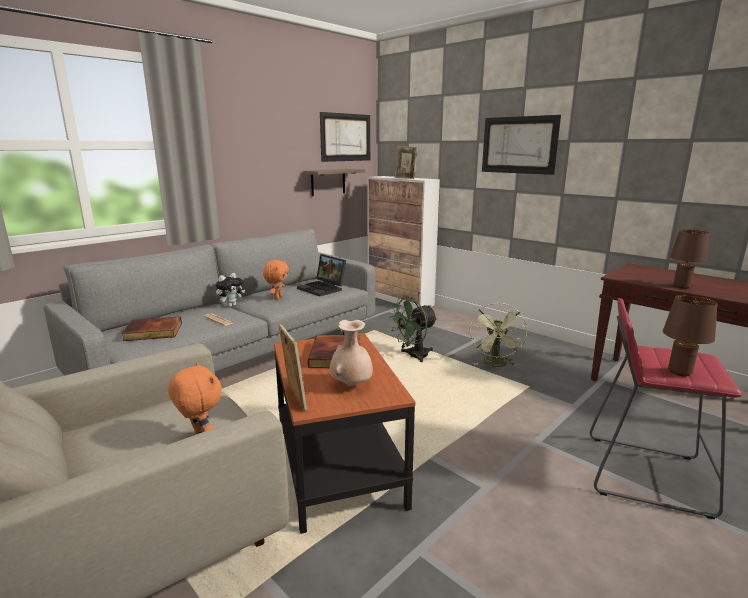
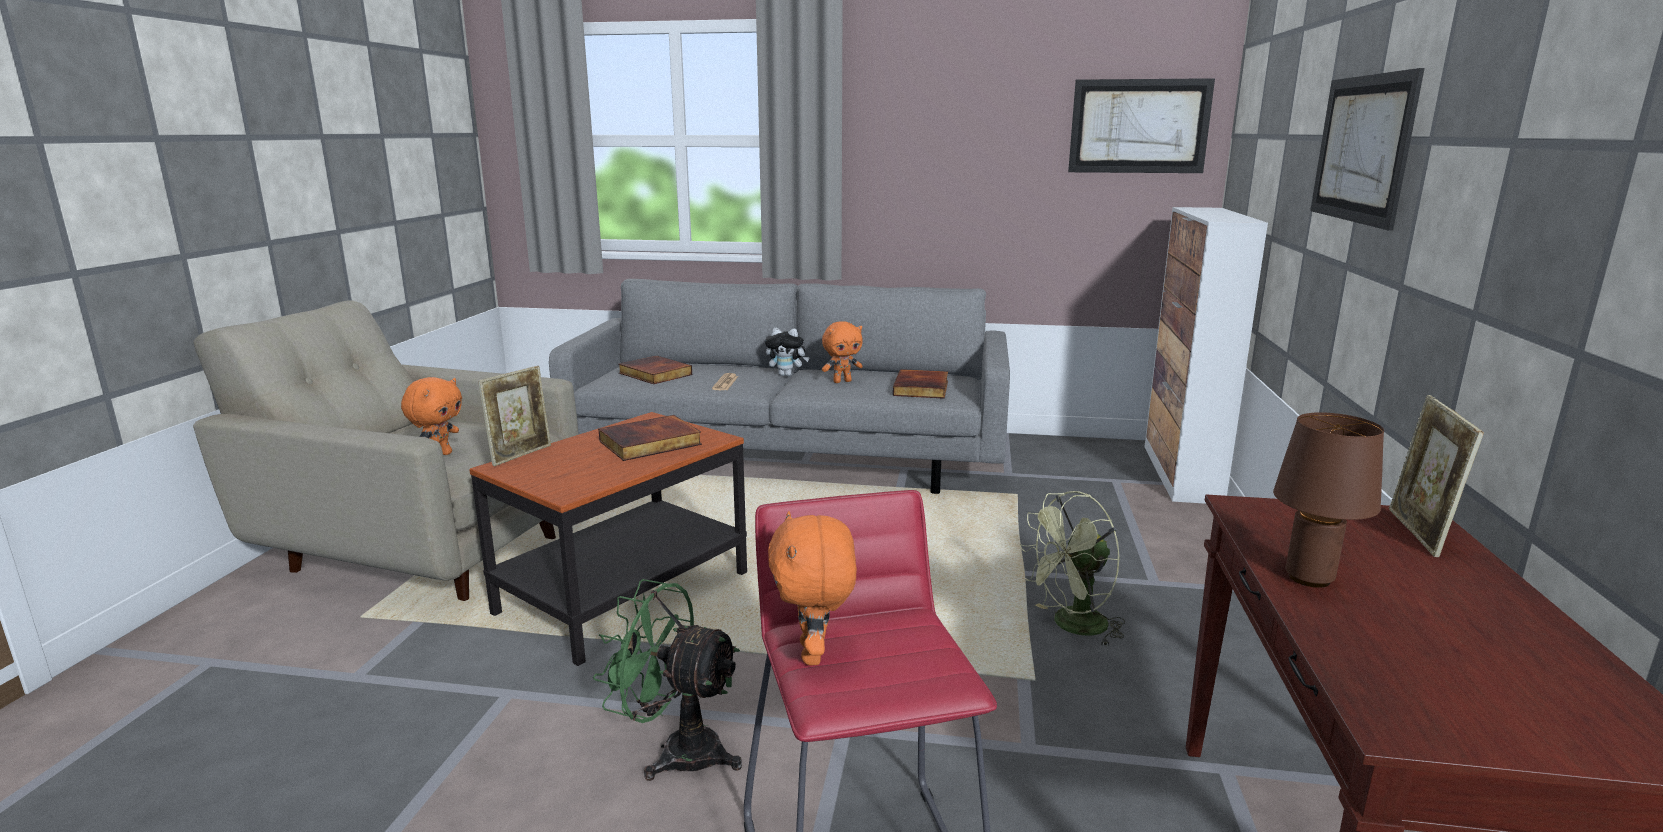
camera: 55 degrees right, 0 degrees up
(323, 288) = (922, 388): laptop -> book
(328, 182) = (1080, 211): shelf -> none
(351, 385) = (574, 469): beige vase -> none
(405, 178) = (1207, 215): picture frame -> picture frame (1418, 533)
(413, 356) = (979, 549): green fan -> green fan (677, 751)
(680, 372) = (814, 654): brown table lamp -> orange plush toy

